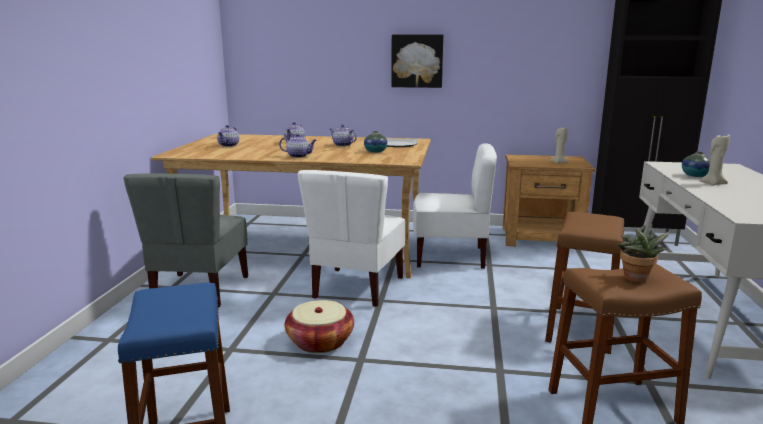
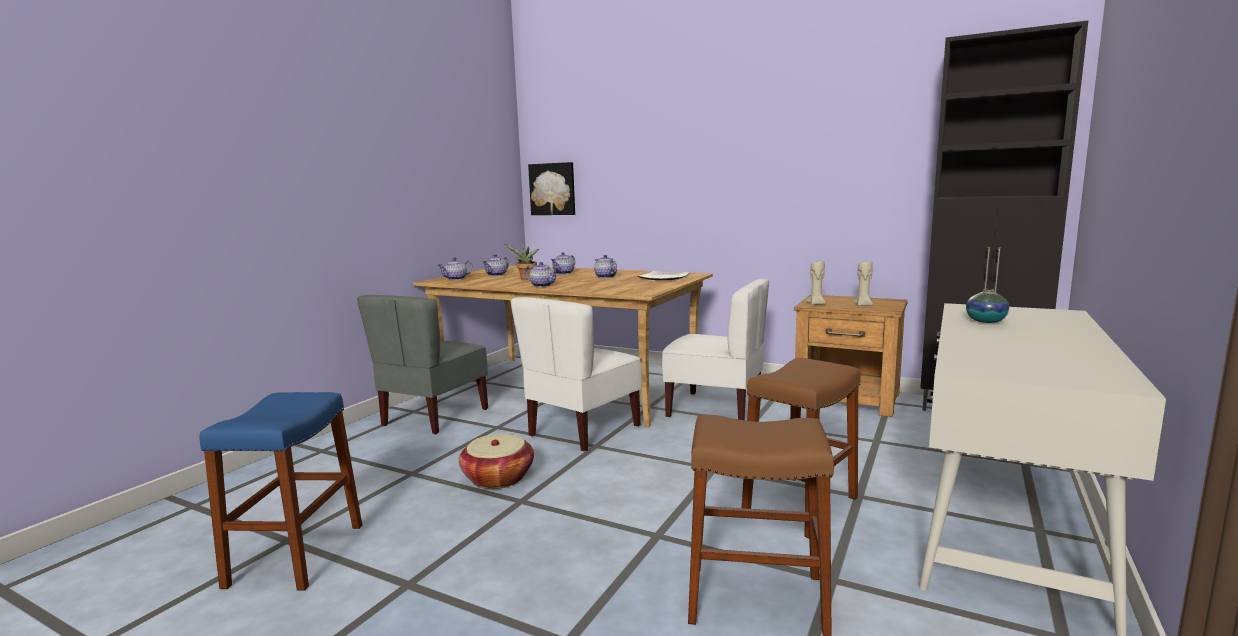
camera: 20 degrees right, 5 degrees down
(193, 151) = (456, 279): none -> teapot
(375, 151) = (627, 284): vase -> none
(417, 61) = (708, 186): picture -> picture (553, 189)
(636, 280) = (762, 433): potted plant -> potted plant (526, 279)
(712, 184) = (992, 331): beige candle -> beige candle (816, 304)

